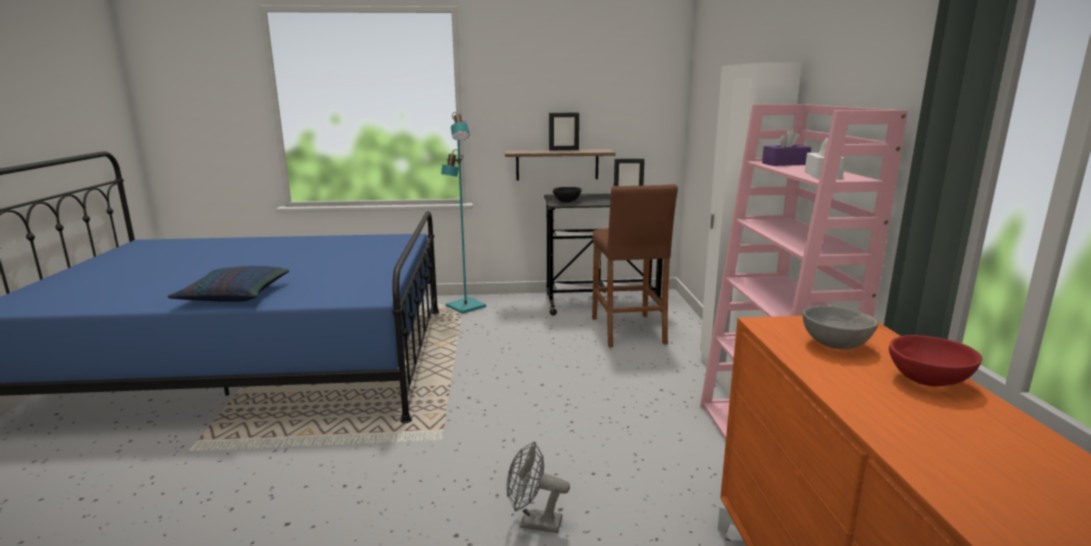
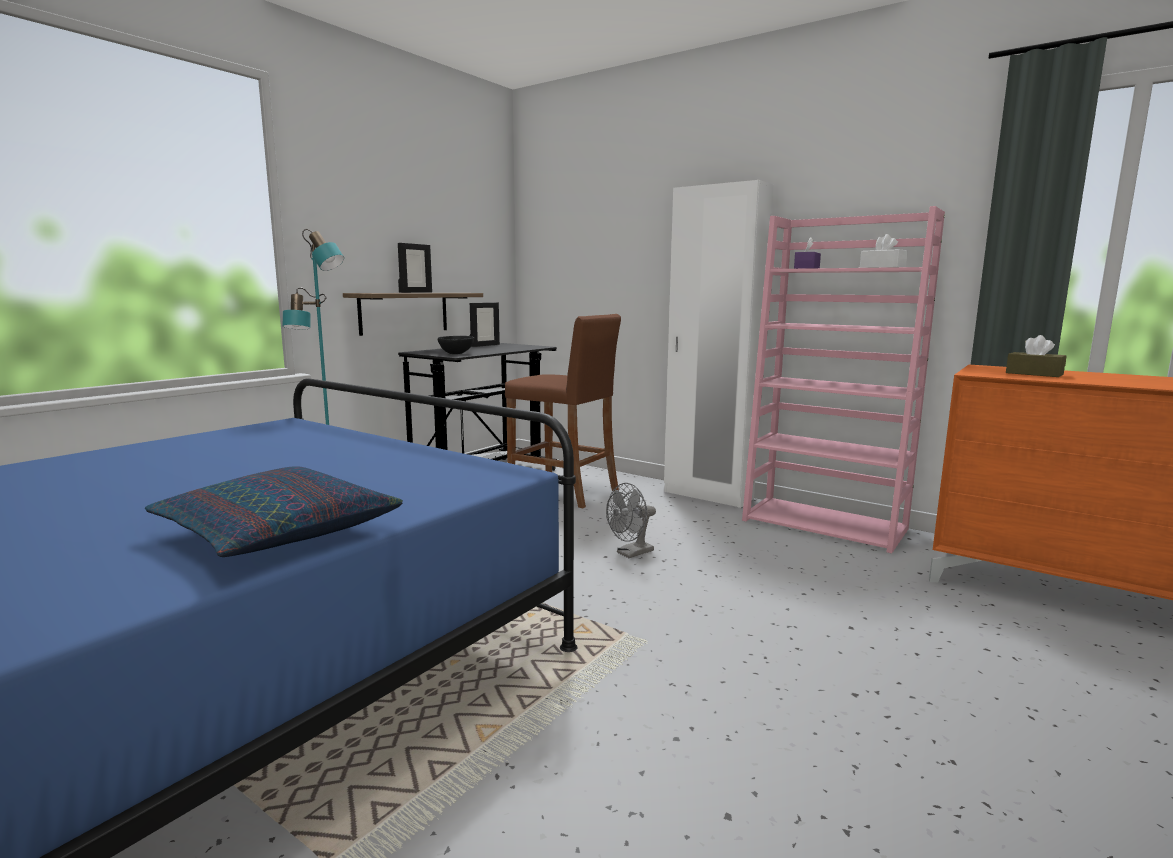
camera: 50 degrees left, 5 degrees down
(533, 523) = (864, 647): grey fan -> grey fan (631, 553)
(834, 345) = (1034, 374): grey bowl -> brown tissue box
(929, 382) = (1115, 376): red bowl -> none

